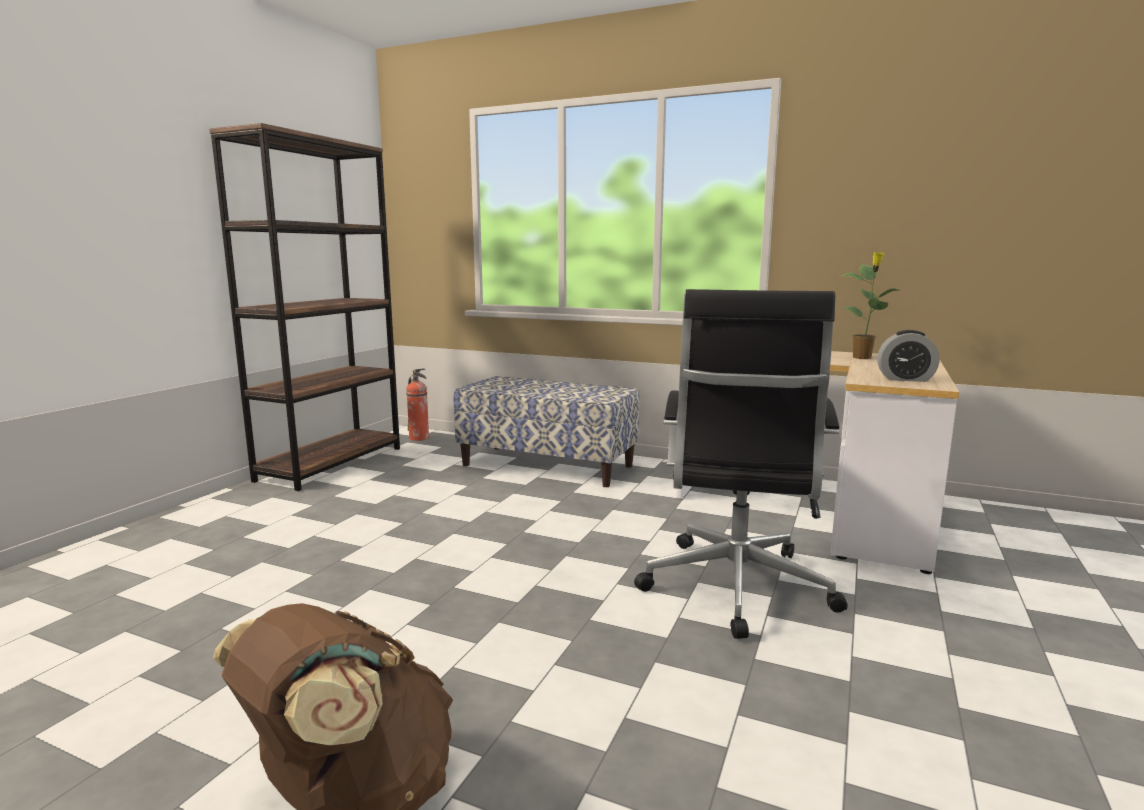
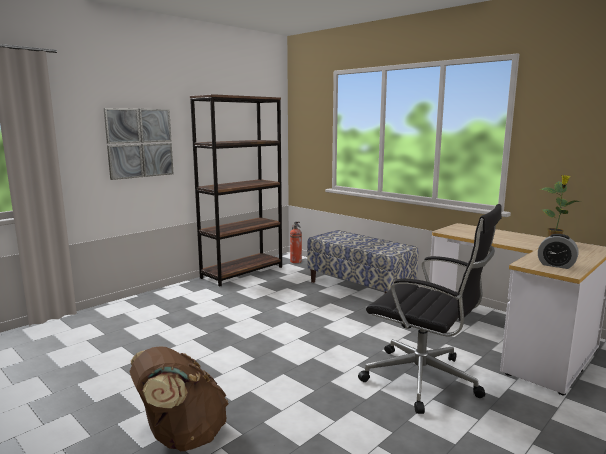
camera: 20 degrees right, 0 degrees up
(109, 214) = (140, 143): none -> picture
(735, 588) = (424, 380): black office chair -> black office chair turned 90 degrees counterclockwise

